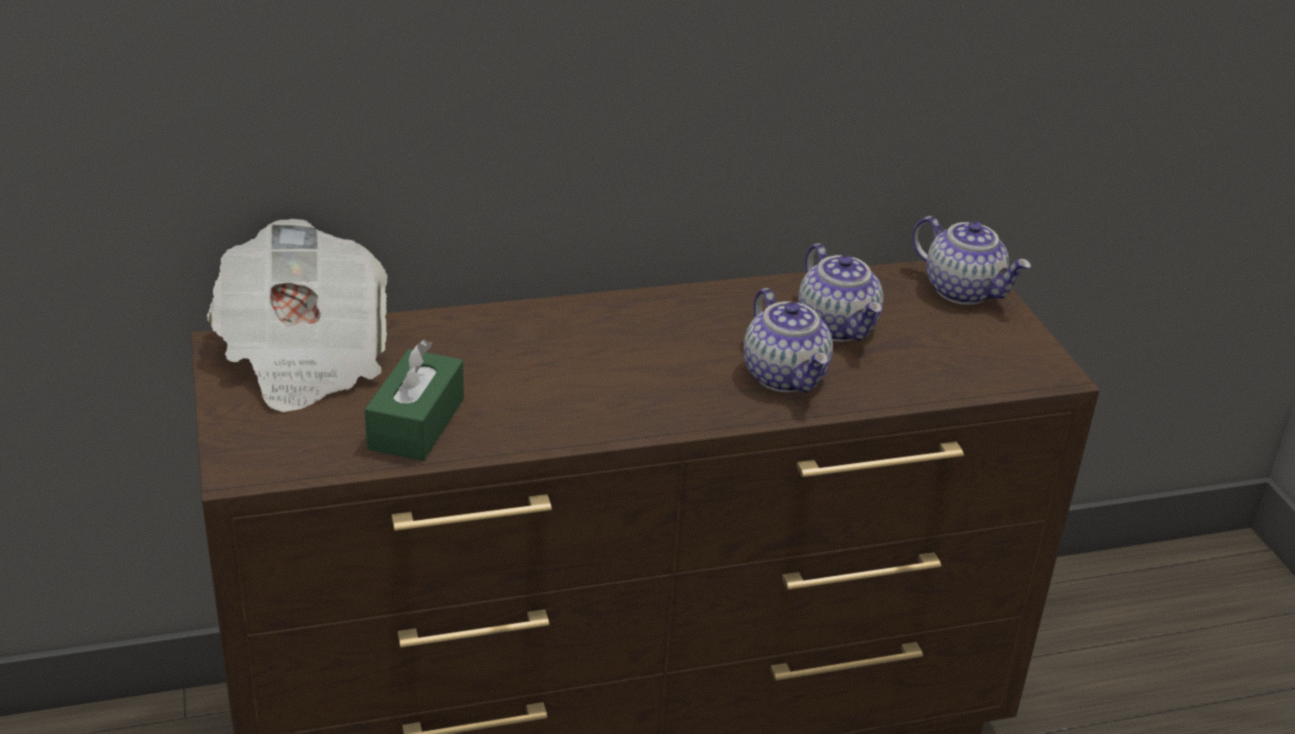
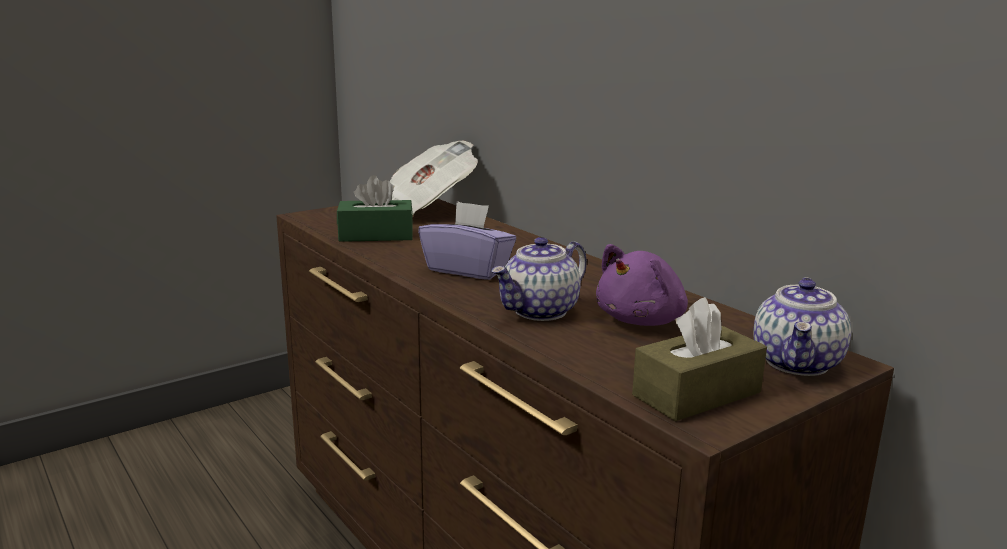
camera: 70 degrees right, 15 degrees down
(621, 386) = (468, 269): none -> purple tissue box
(838, 327) = (643, 320): teapot -> purple plush toy
(1003, 357) = (696, 394): none -> brown tissue box

